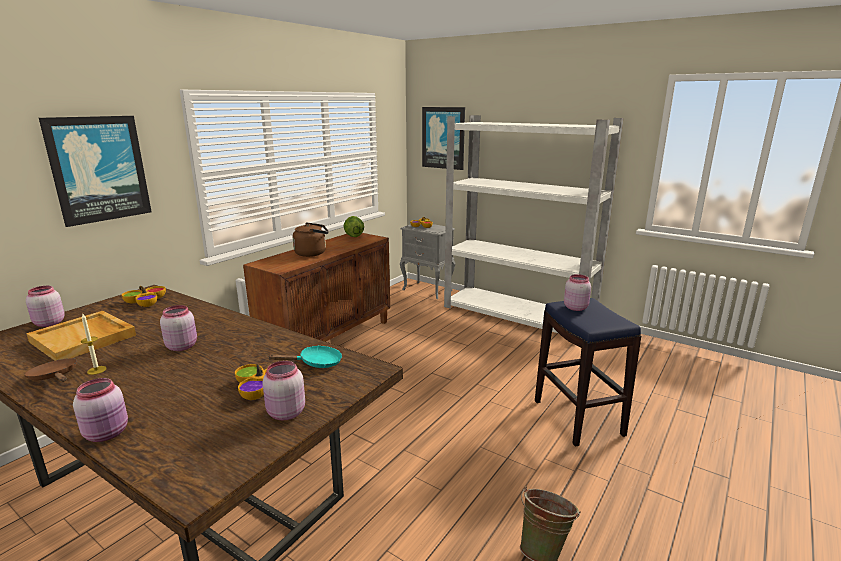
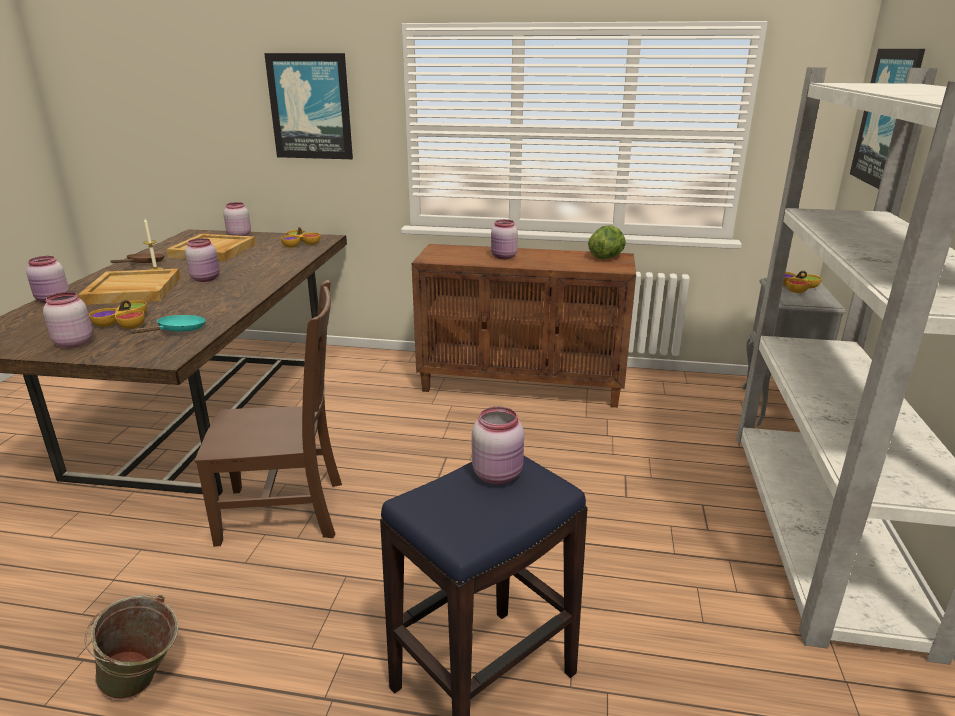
camera: 65 degrees right, 5 degrees up
(156, 383) = (132, 290): none -> beige tray
(312, 253) = (504, 257): brown kettle -> pink jar
(316, 363) = (178, 331): turquoise frying pan -> turquoise frying pan turned 105 degrees counterclockwise
(394, 462) = (287, 512): none -> brown chair

